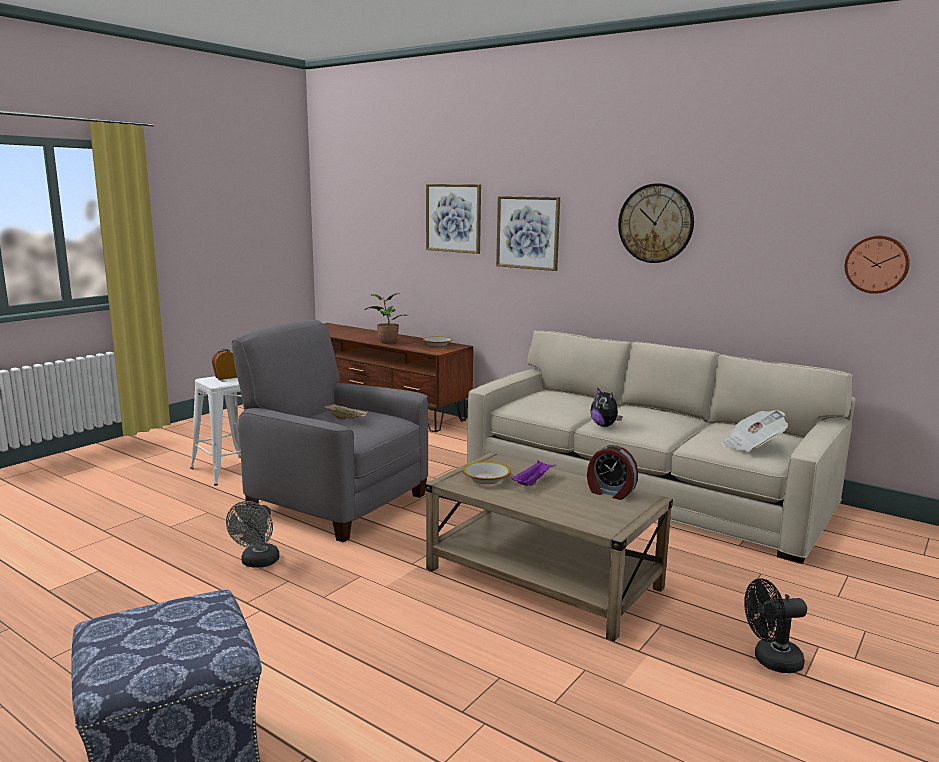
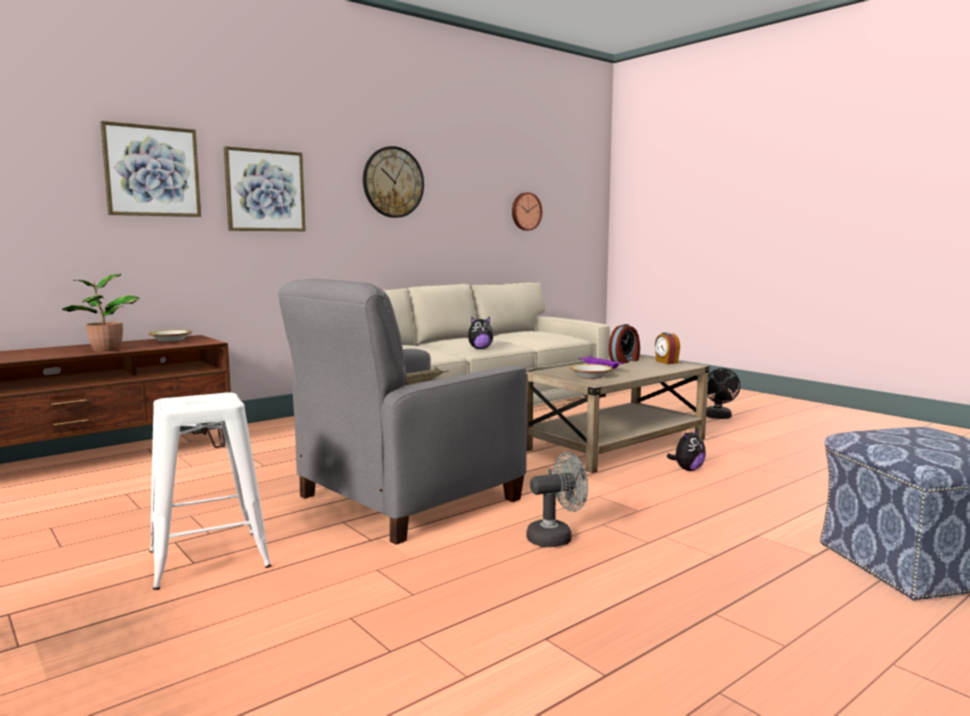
camera: 75 degrees left, 5 degrees down
(226, 377) = (184, 399): alarm clock -> alarm clock (666, 362)
(257, 563) = (556, 537): grey fan -> grey fan turned 45 degrees counterclockwise
(467, 626) = (687, 469): none -> plush toy
(751, 446) = (552, 335): newspaper -> none

